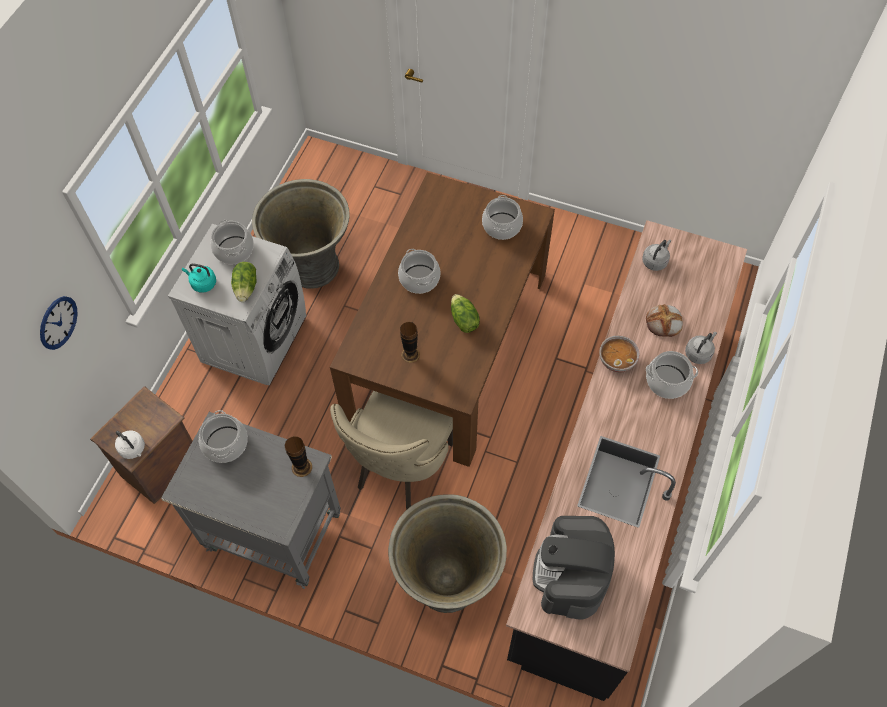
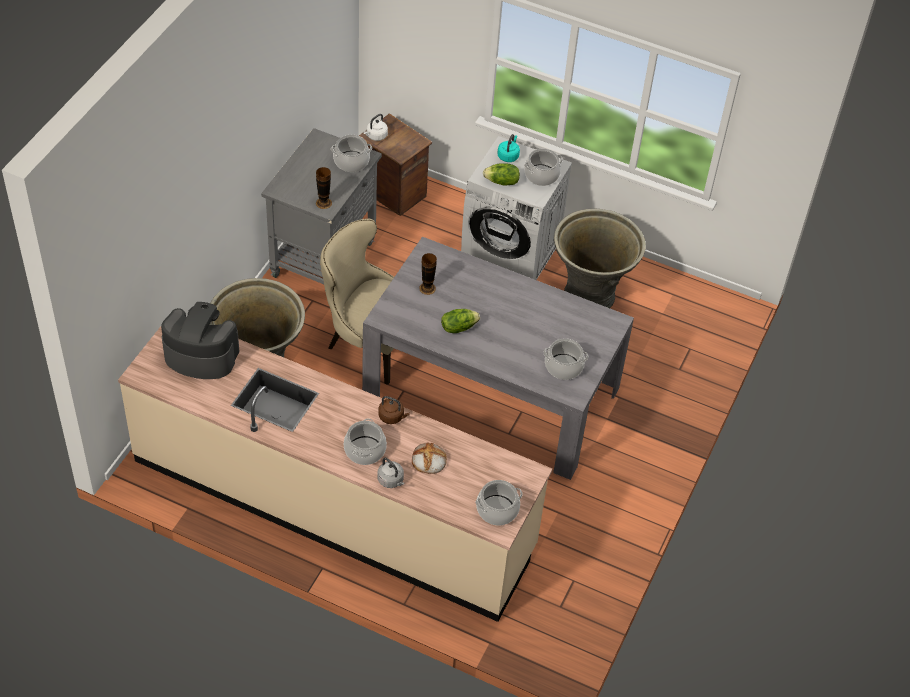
camera: 90 degrees right, 10 degrees down
(58, 322) = (434, 37): wall clock -> none
(419, 279) = (506, 300): cooking pot -> cooking pot (497, 510)
(448, 345) = (492, 390): brown dining table -> grey dining table
(616, 360) = (392, 417): bowl -> brown kettle
(616, 478) = (333, 503): black counter -> beige counter
(655, 261) = (500, 466): grey kettle -> none

